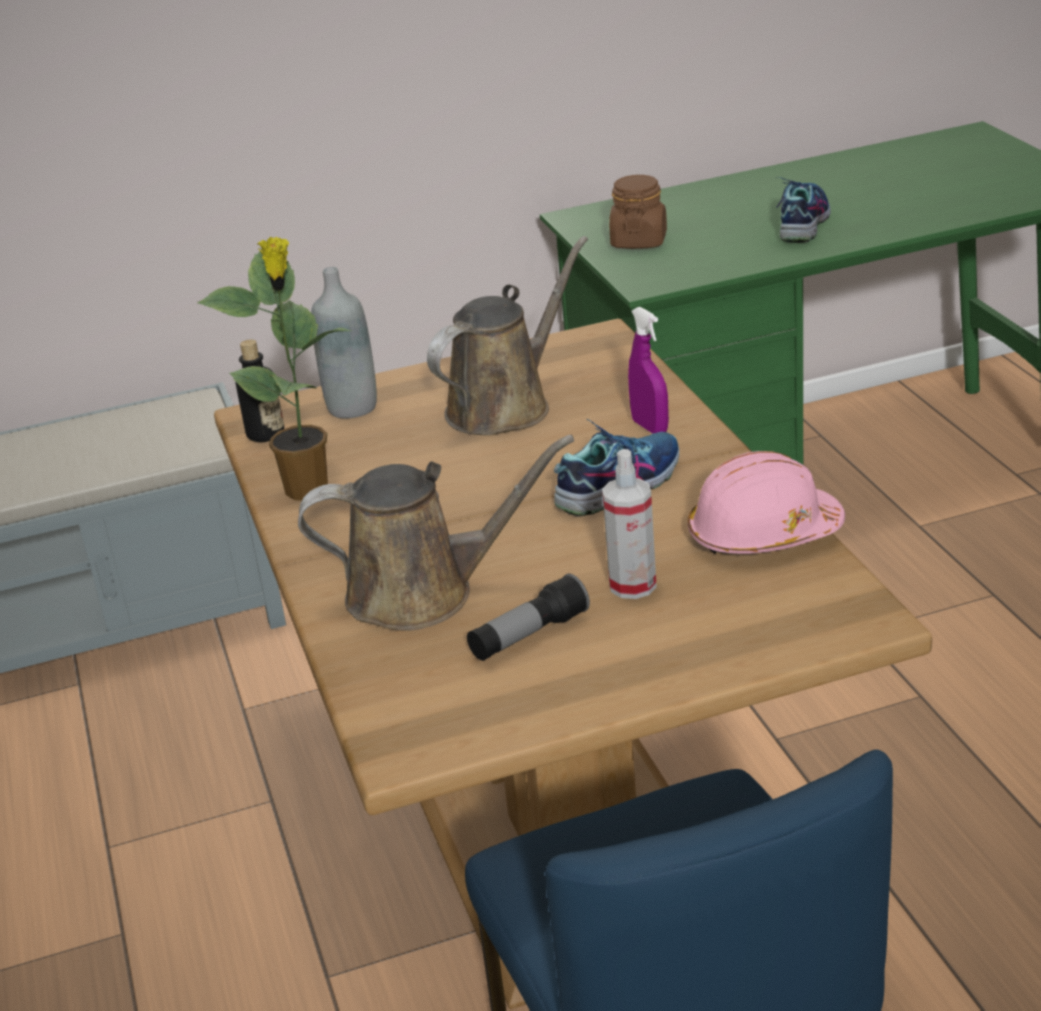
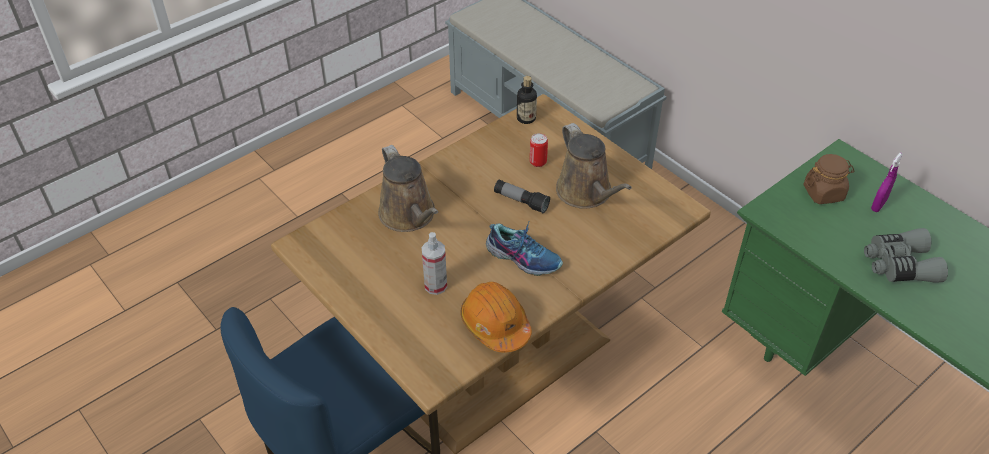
camera: 65 degrees right, 15 degrees up
(309, 490) = (481, 150): potted plant -> none
(352, 407) = (563, 138): grey bottle -> none
(391, 438) = (538, 162): none -> can
(505, 406) = (586, 193): brown watering can -> brown watering can turned 45 degrees clockwise
(529, 635) = (386, 260): flashlight -> flashlight (521, 201)
(650, 427) = (586, 255): purple spray bottle -> purple spray bottle (878, 205)
(763, 534) = (495, 325): pink hard hat -> orange hard hat
(802, 223) = (899, 265): shoe -> grey binoculars

